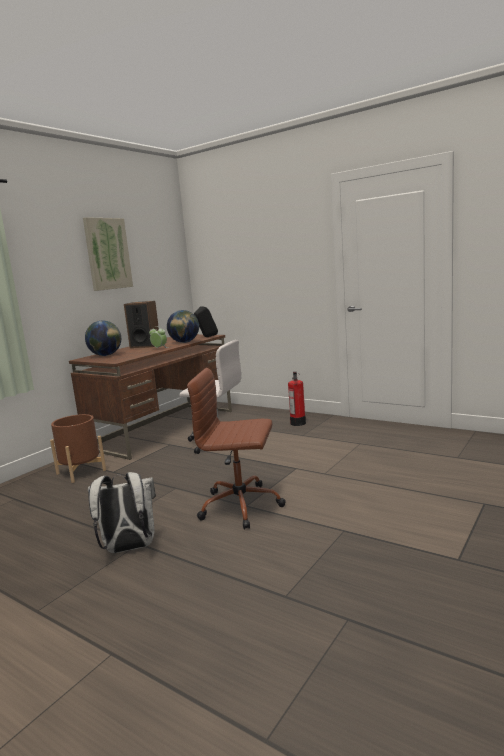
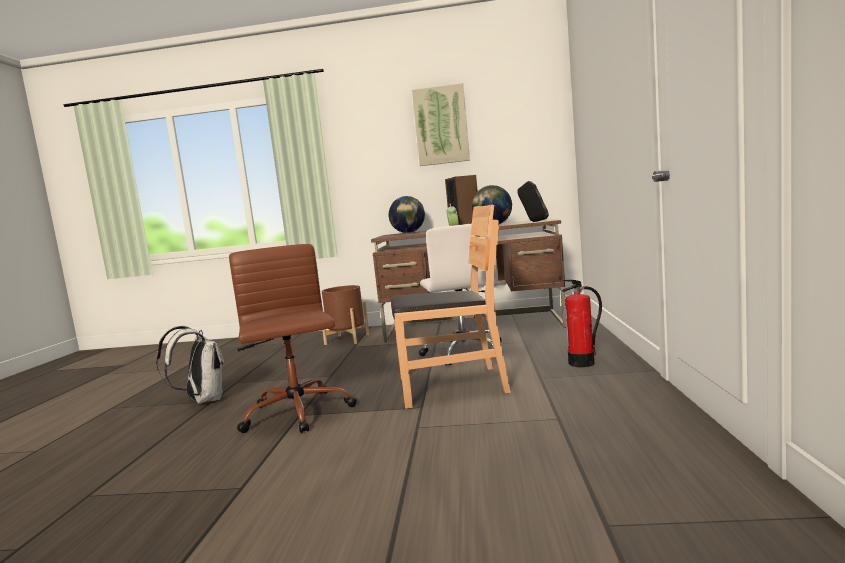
camera: 60 degrees right, 5 degrees down
(274, 455) = (451, 385): none -> brown chair

